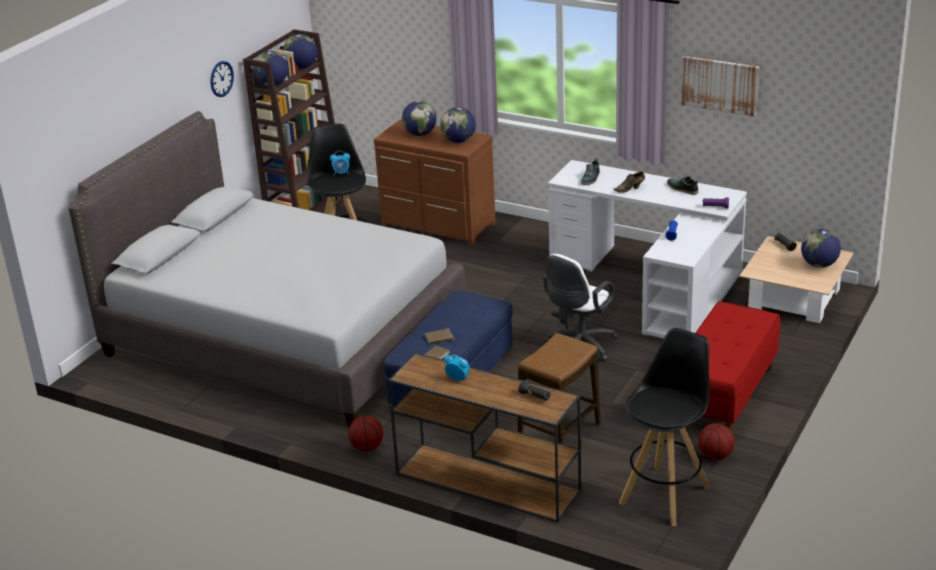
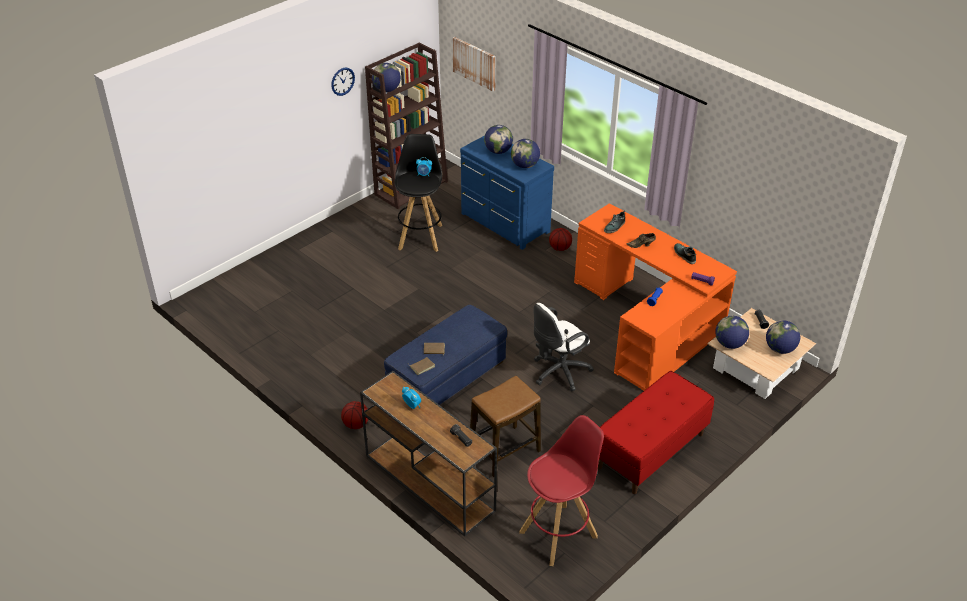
camera: 15 degrees right, 10 degrees up
(284, 335) = (342, 302): grey bed -> none
(302, 67) = (418, 76): globe -> globe (729, 344)
(437, 225) = (504, 224): brown dresser -> blue dresser
(655, 282) = (649, 323): white desk -> orange desk
(666, 494) = (559, 534): black stool -> red stool
(716, 455) = (616, 507): basketball -> basketball (560, 248)
(720, 85) = (732, 178): picture -> picture (474, 63)

